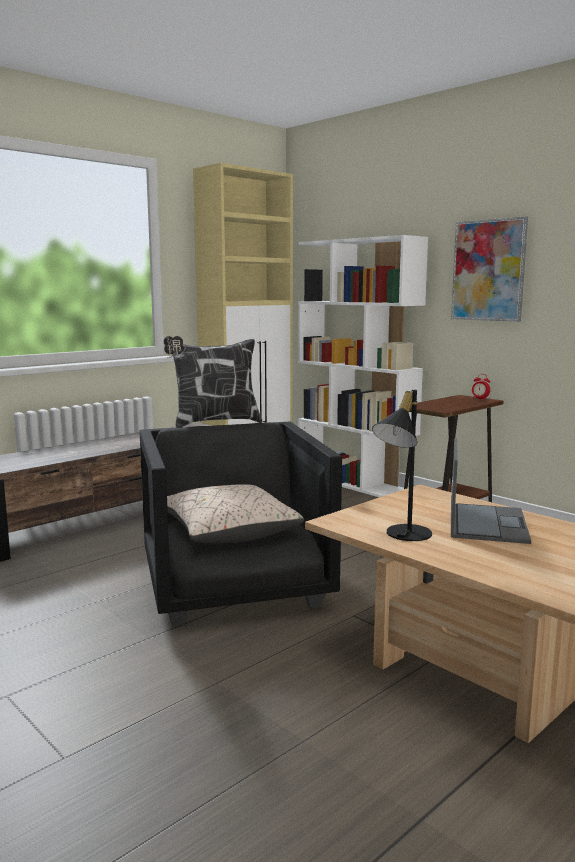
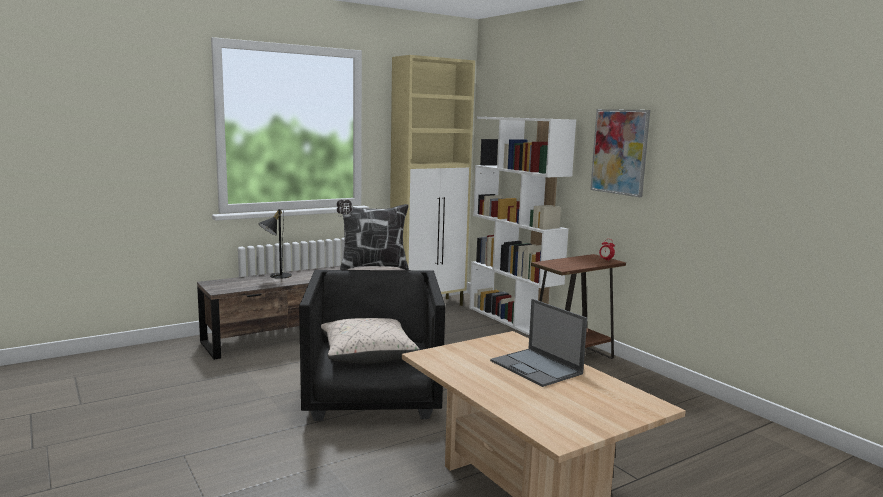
camera: 10 degrees right, 0 degrees up
(402, 535) = (464, 371): black table lamp -> black table lamp (276, 276)
(486, 523) = (537, 368): laptop -> laptop turned 120 degrees clockwise

